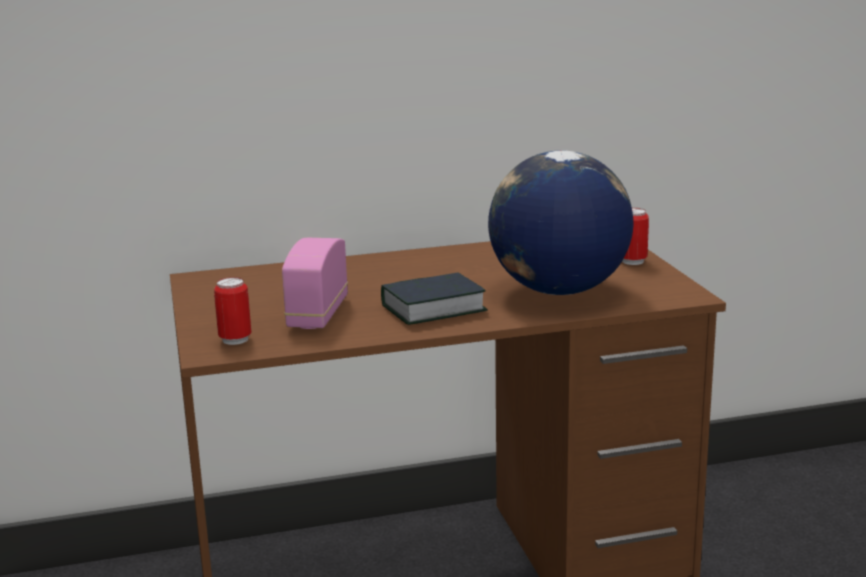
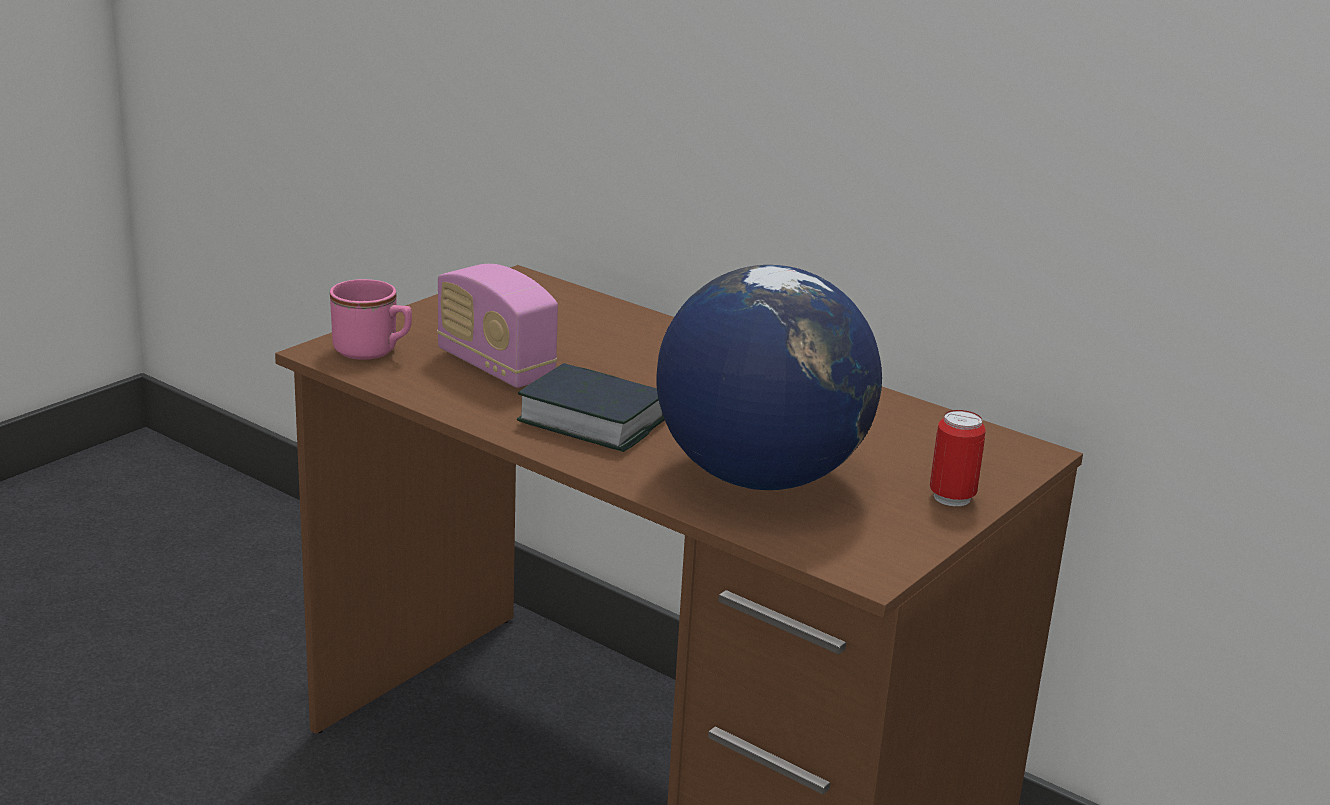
camera: 50 degrees right, 5 degrees up
(235, 340) = (373, 351): can -> pink mug
(317, 313) = (495, 366): radio -> radio turned 105 degrees counterclockwise

